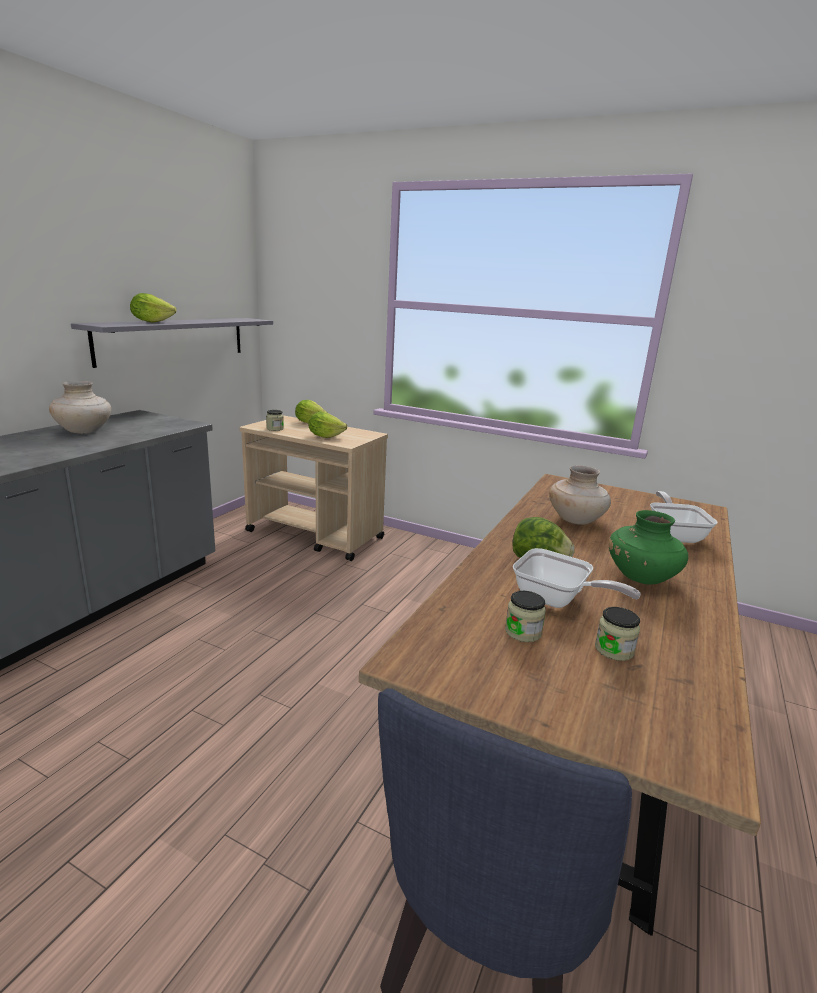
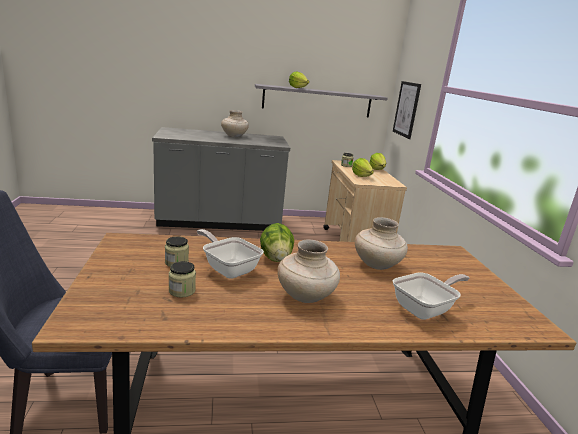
camera: 55 degrees right, 0 degrees up
(309, 333) = (407, 109): none -> picture
(556, 600) = (228, 268): frying pan -> frying pan turned 135 degrees clockwise
(642, 577) = (305, 296): green vase -> beige vase

